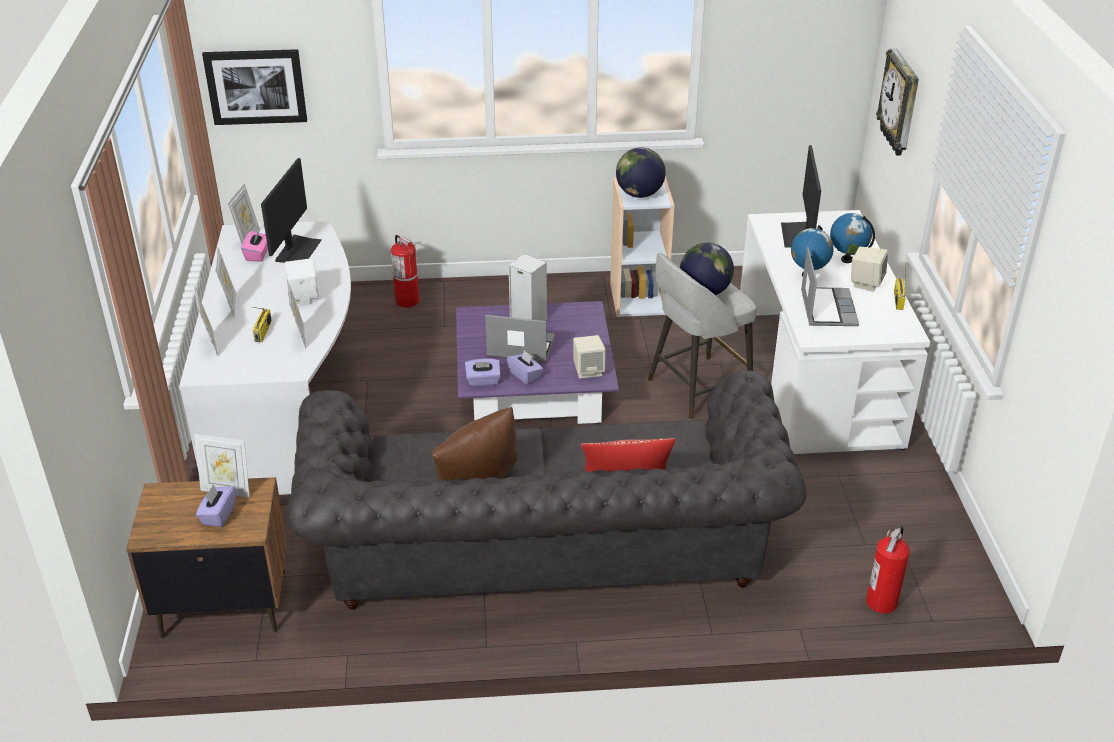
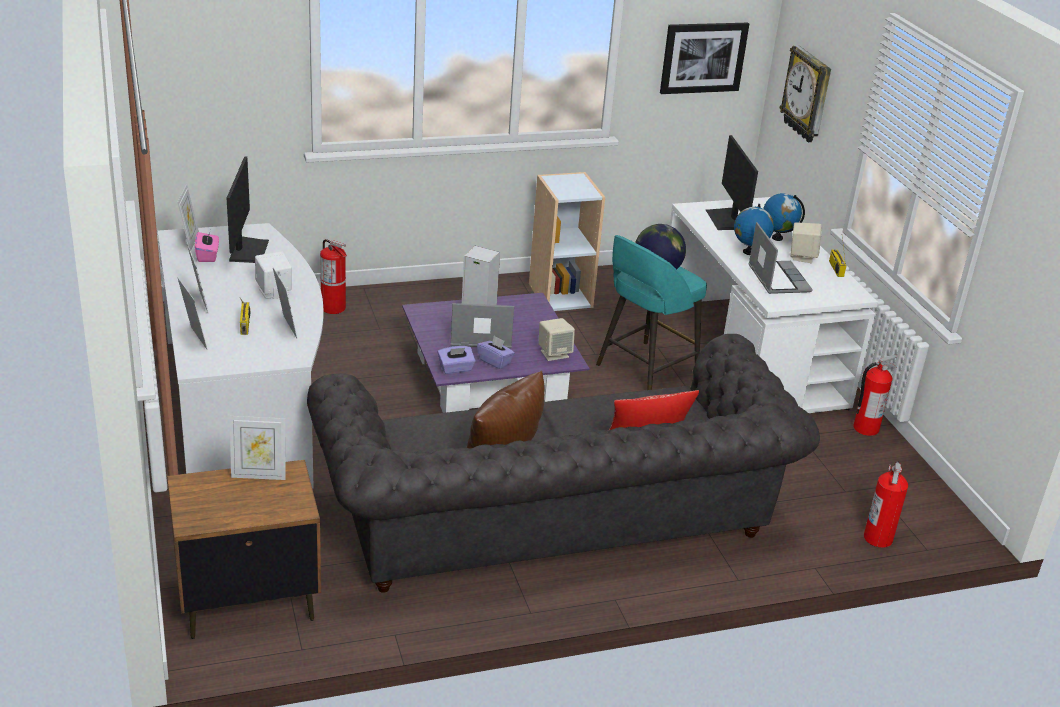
camera: 15 degrees left, 5 degrees down
(218, 515) = (259, 498): purple tissue box -> none
(256, 86) = (184, 88): picture -> picture (703, 57)
(639, 194) = (568, 188): globe -> none
(696, 388) = (644, 370): grey stool -> turquoise stool
(913, 473) = (865, 428): none -> fire extinguisher

